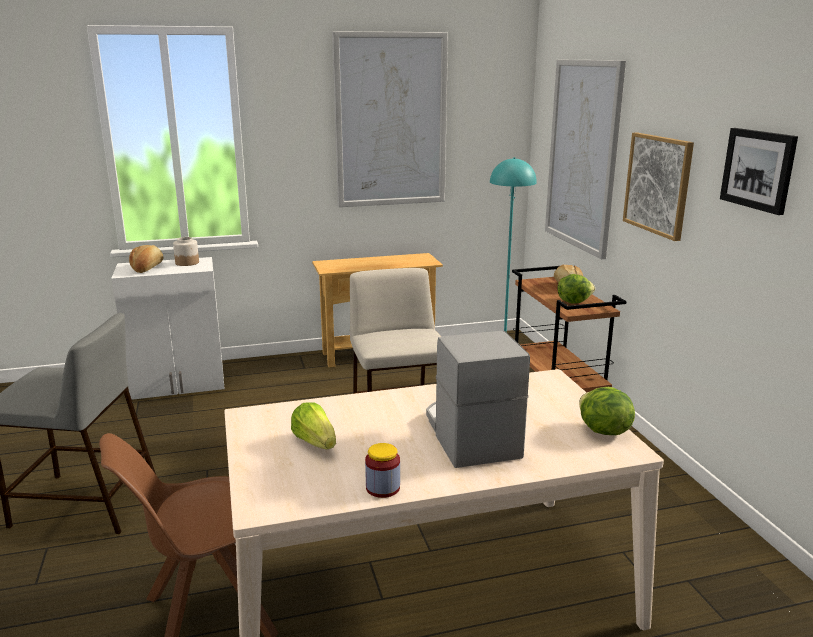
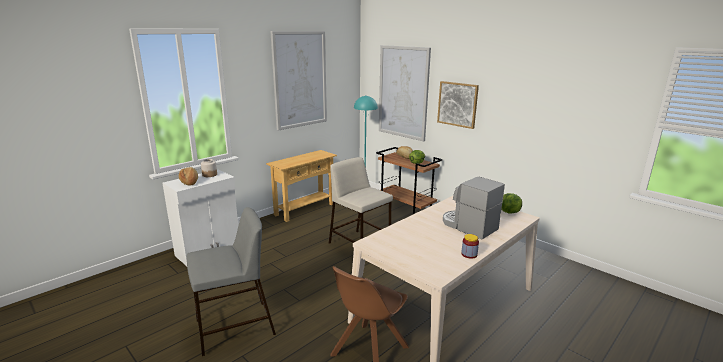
camera: 30 degrees left, 0 degrees up
(315, 442) = (416, 245): lettuce -> none
(758, 169) = (517, 95): picture -> none

